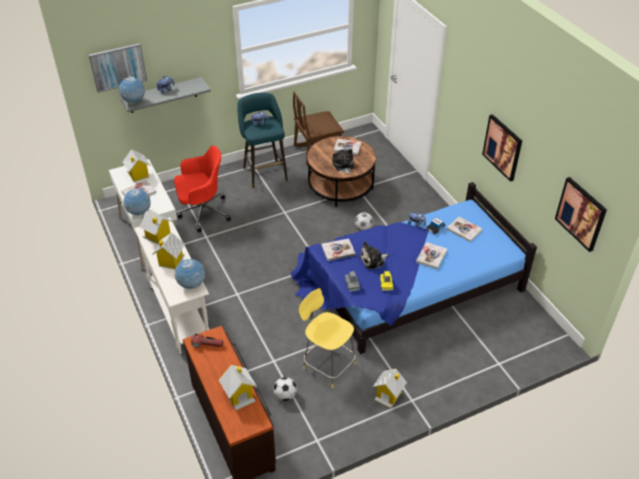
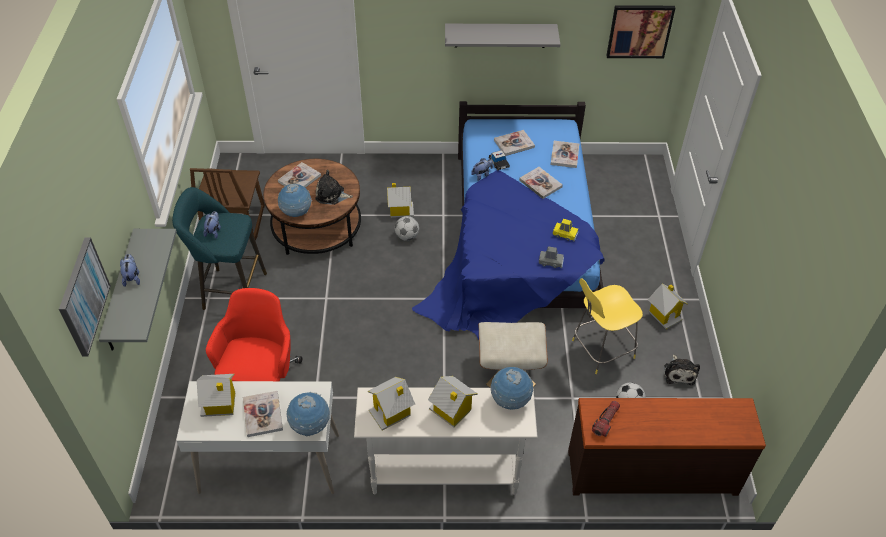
camera: 65 degrees left, 5 degrees up
(134, 102) = (130, 324): globe -> globe (296, 213)
(239, 395) = (698, 414): toy house -> toy house (400, 210)
(281, 318) = (509, 366): none -> beige ottoman
(338, 250) = (489, 253): book -> book (564, 155)
(373, 260) = (521, 230): plush toy -> plush toy (679, 373)
(503, 147) = (500, 35): picture -> grey shelf

